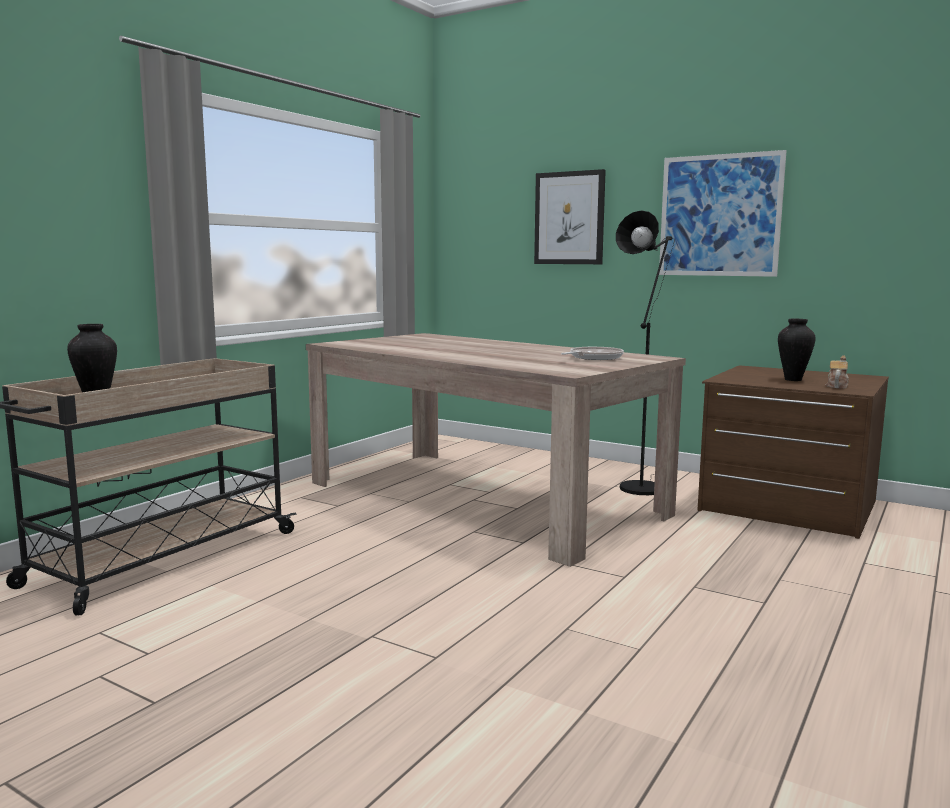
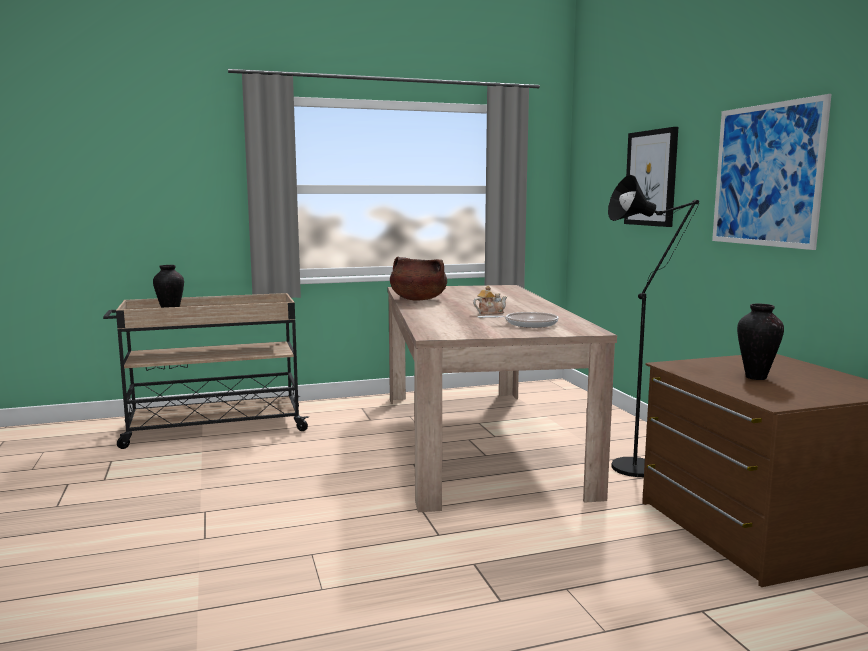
camera: 40 degrees right, 0 degrees up
(402, 350) = (418, 299): none -> brown cooking pot
(837, 386) = (778, 393): teapot -> teapot (490, 313)

